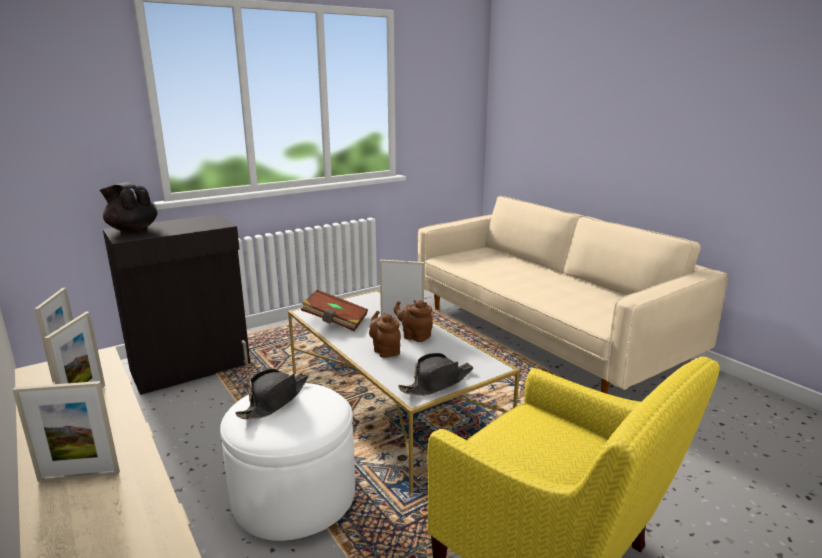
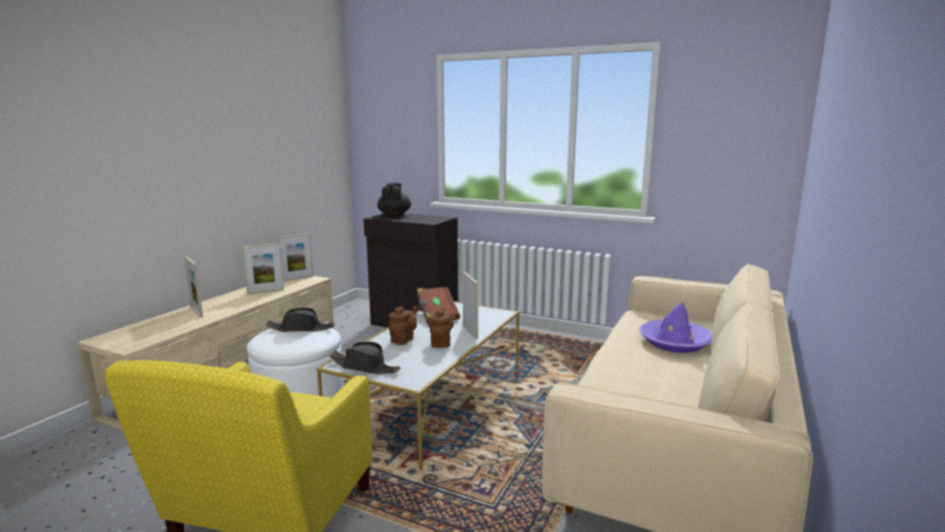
camera: 60 degrees right, 5 degrees down
(506, 266) = (674, 342): none -> purple hat

